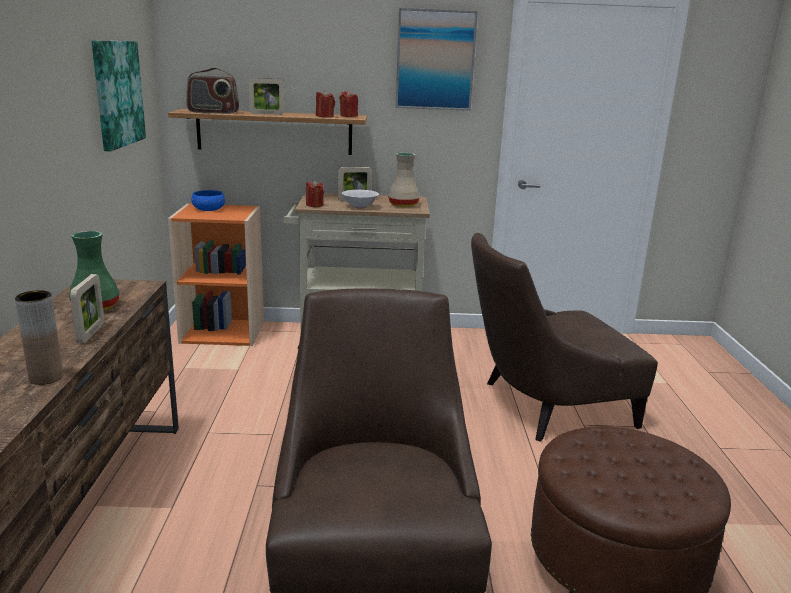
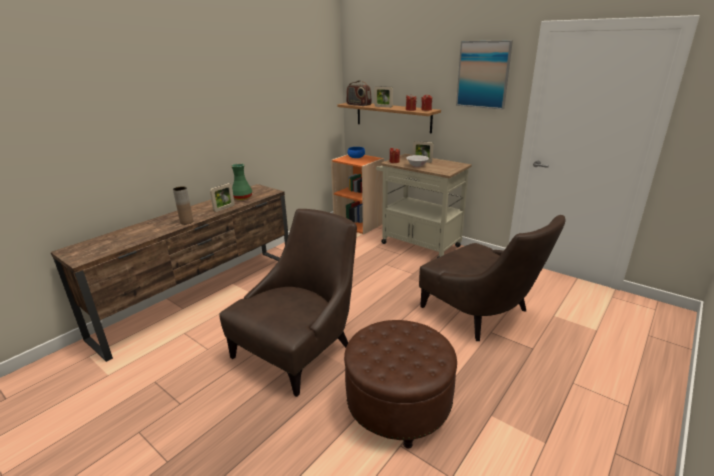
camera: 40 degrees right, 5 degrees up
(117, 93) = (302, 95): picture -> none
(404, 205) = (445, 168): beige vase -> none
(545, 405) = (481, 313): brown armchair -> brown armchair turned 150 degrees counterclockwise

